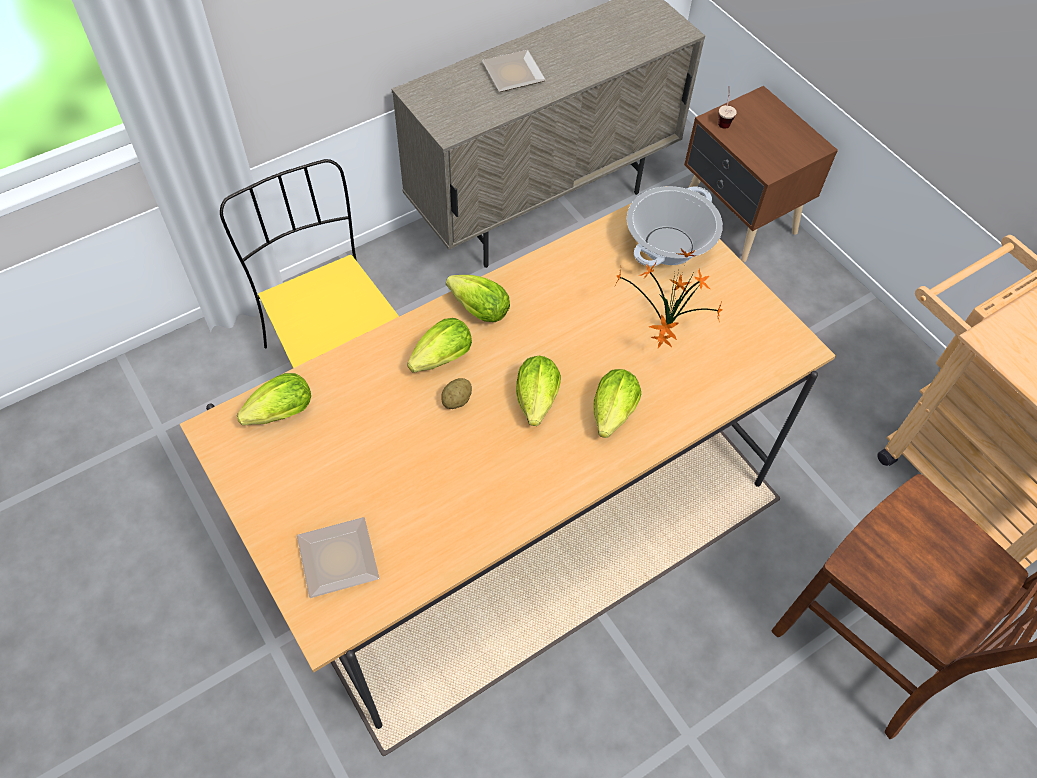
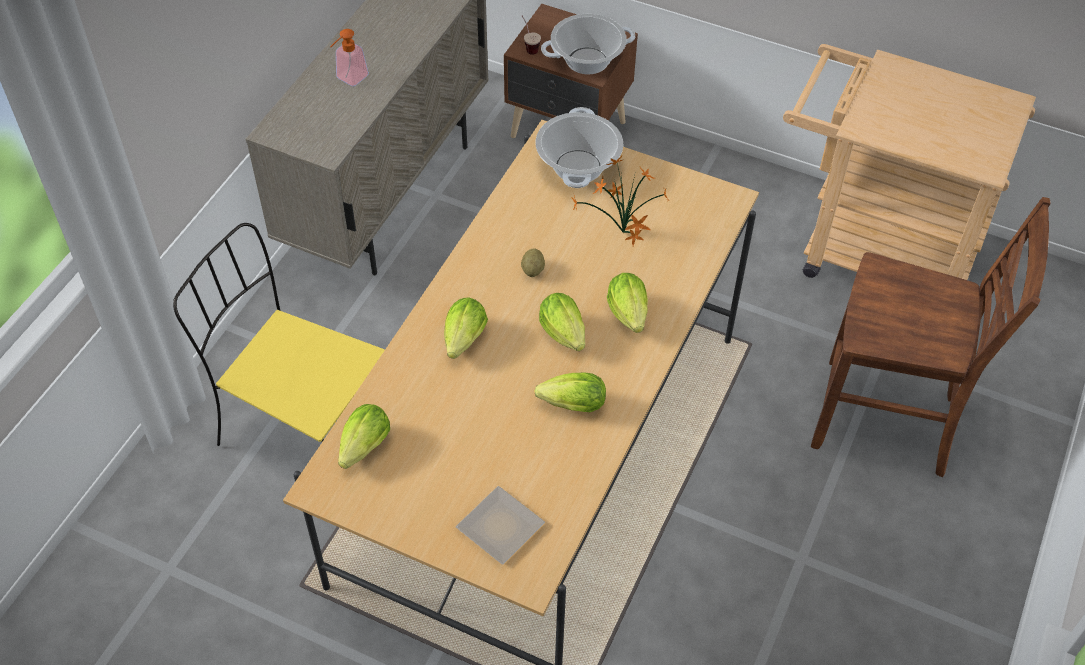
camera: 30 degrees left, 5 degrees down
(457, 400) = (501, 365): potato -> potato (533, 270)
(476, 308) = (461, 287): lettuce -> lettuce (569, 405)
(516, 74) = (349, 80): plate -> soap dispenser
(770, 156) = (587, 61): none -> cooking pot

